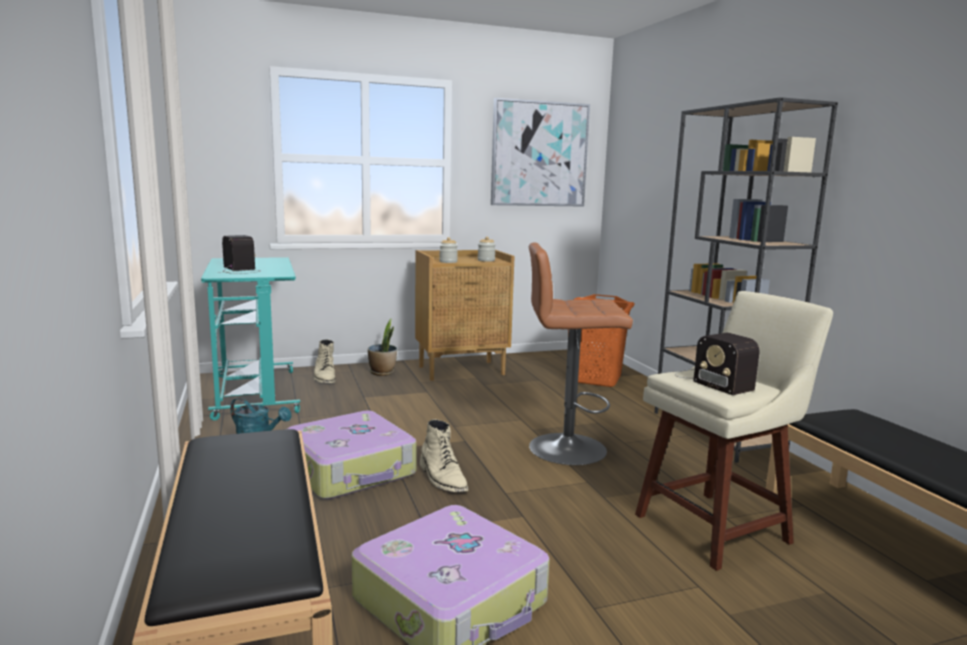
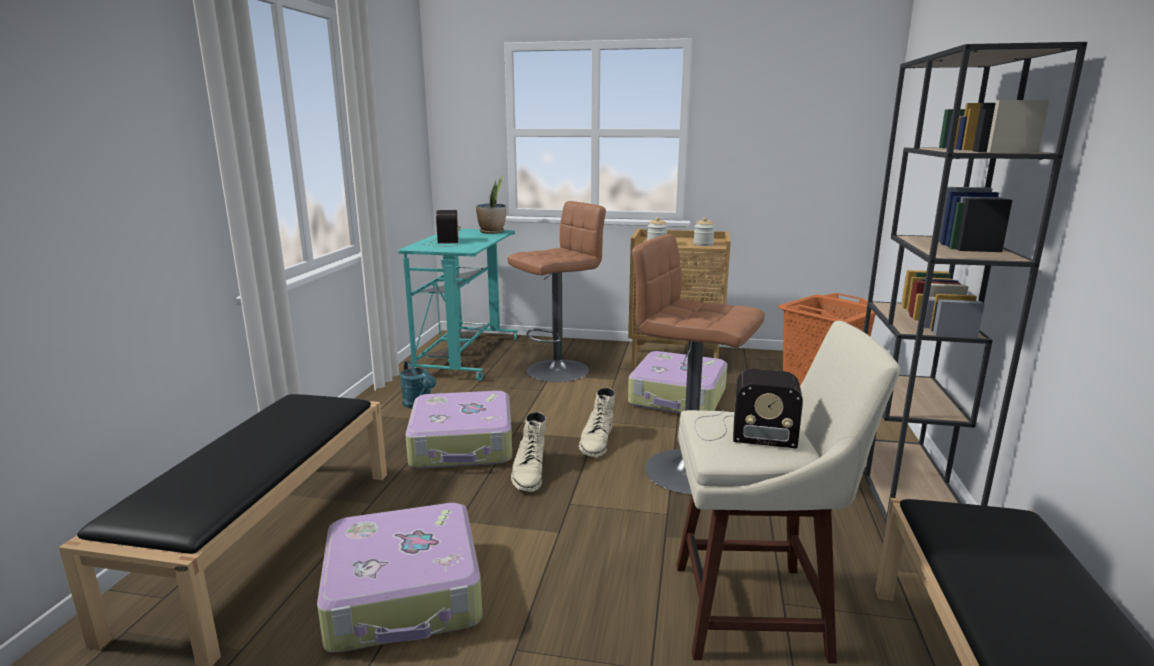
camera: 30 degrees right, 5 degrees up
(324, 377) = (538, 349): beige boot -> beige boot (596, 442)
(367, 392) = (558, 371): none -> brown stool
(382, 372) = (595, 352): potted plant -> potted plant (492, 232)
(496, 397) = (678, 397): none -> suitcase
(539, 154) = (800, 118): picture -> none
(711, 380) = (740, 431): radio -> radio turned 75 degrees counterclockwise

